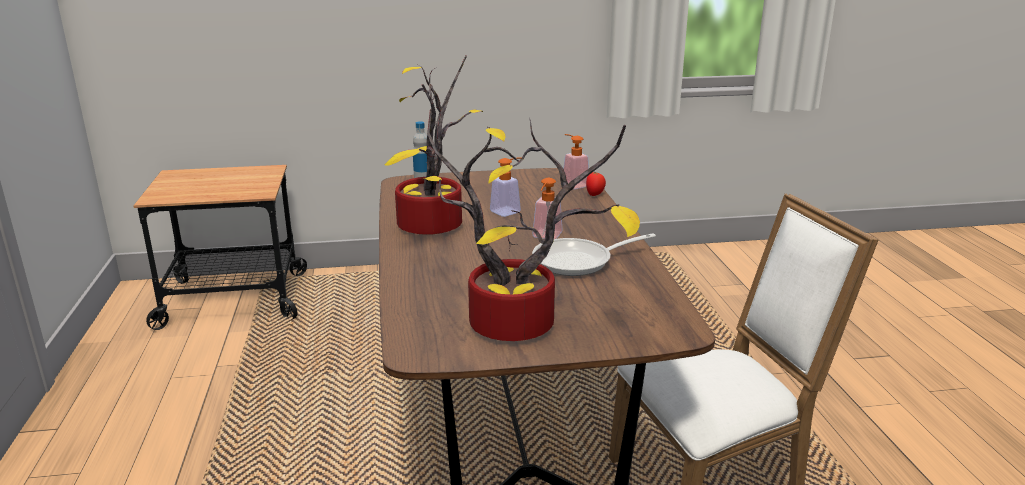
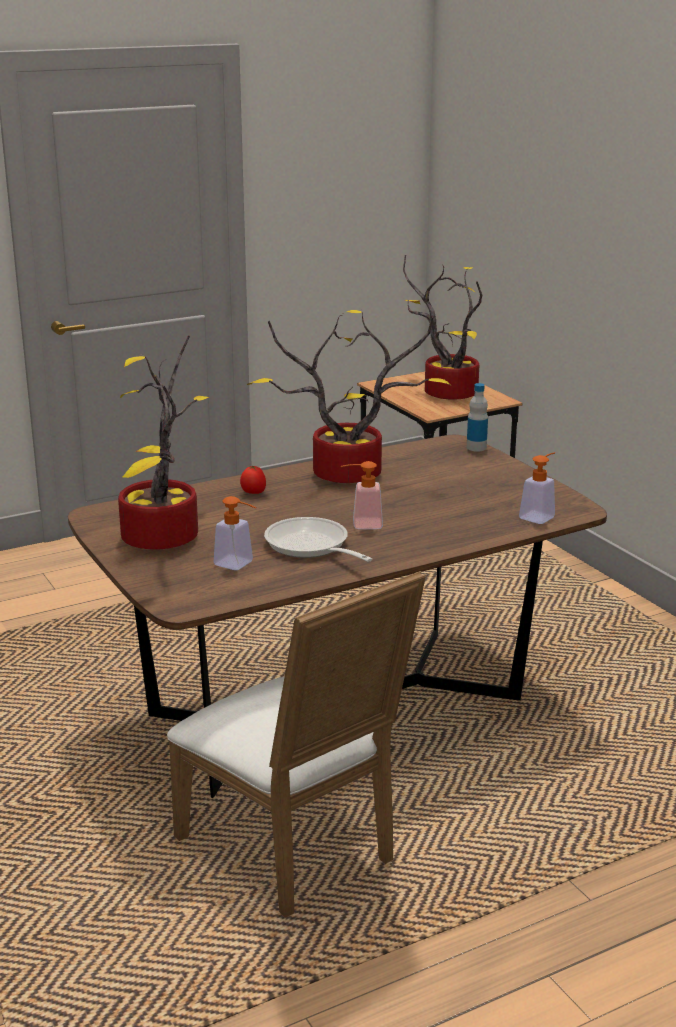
camera: 70 degrees right, 0 degrees up
(224, 181) = (445, 393): none -> potted plant
(509, 211) = (419, 499): soap dispenser -> soap dispenser (239, 565)
(595, 194) = (515, 531): tomato -> tomato (253, 493)

